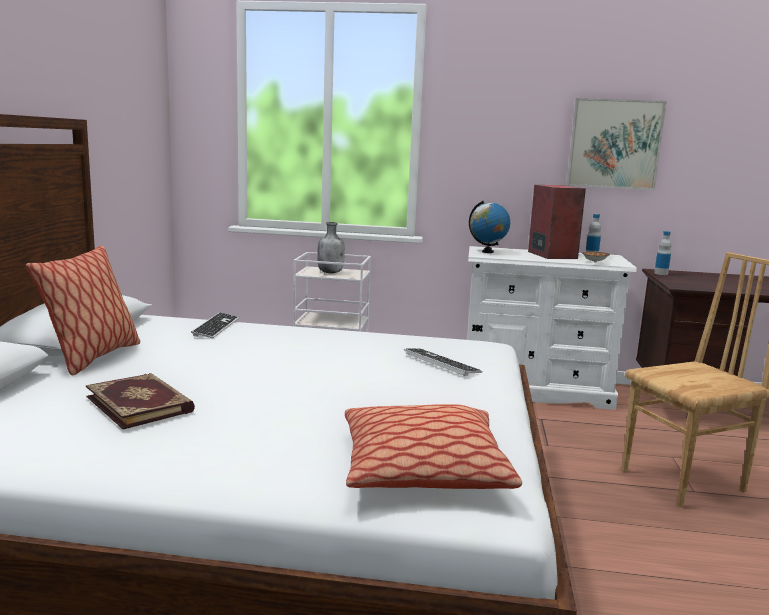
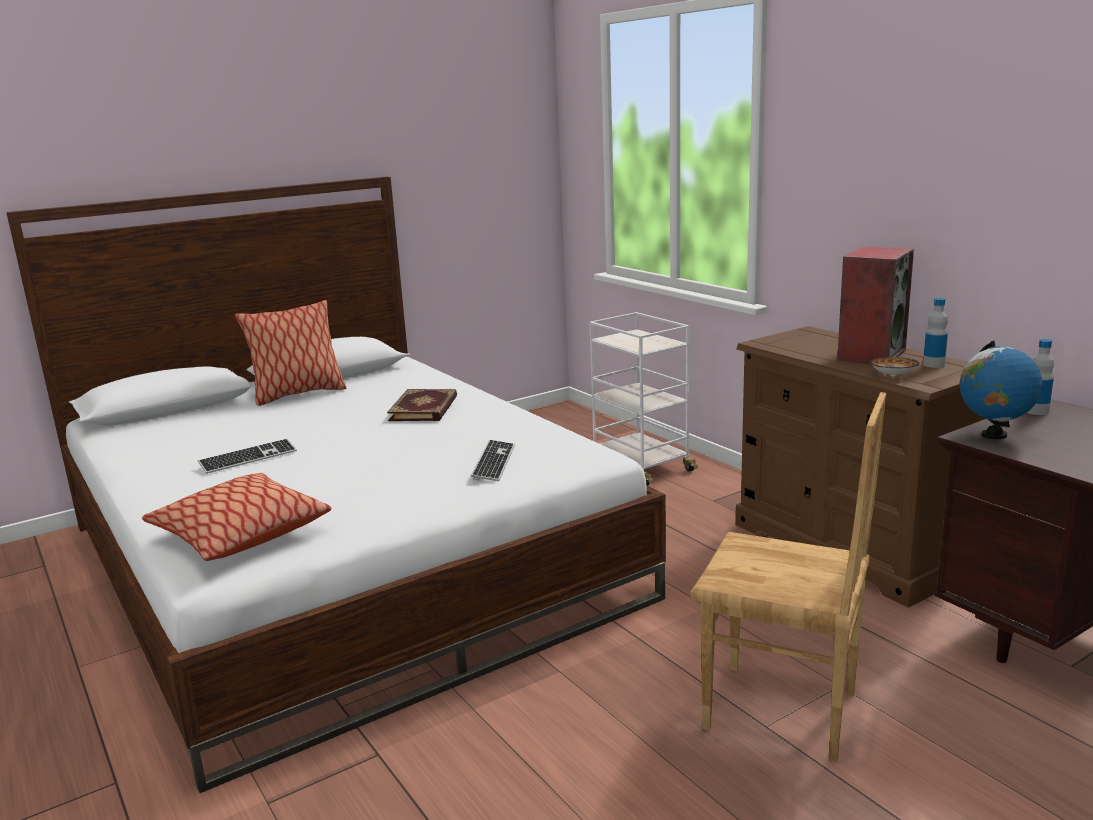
camera: 50 degrees right, 5 degrees up
(141, 404) = (235, 436): book -> book (425, 409)
(216, 327) = (427, 385): keyboard -> keyboard (248, 458)
(331, 272) = (634, 341): grey bottle -> none
(487, 252) = (791, 338): globe -> globe (993, 435)
(534, 390) = (848, 547): white dresser -> brown dresser
(614, 144) = (1002, 183): picture -> none

